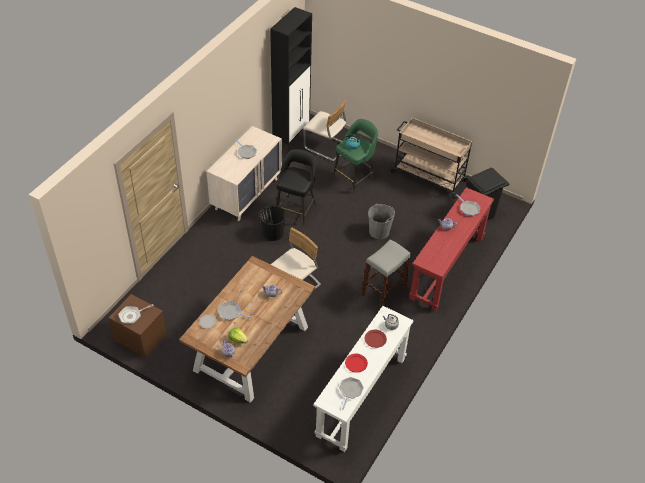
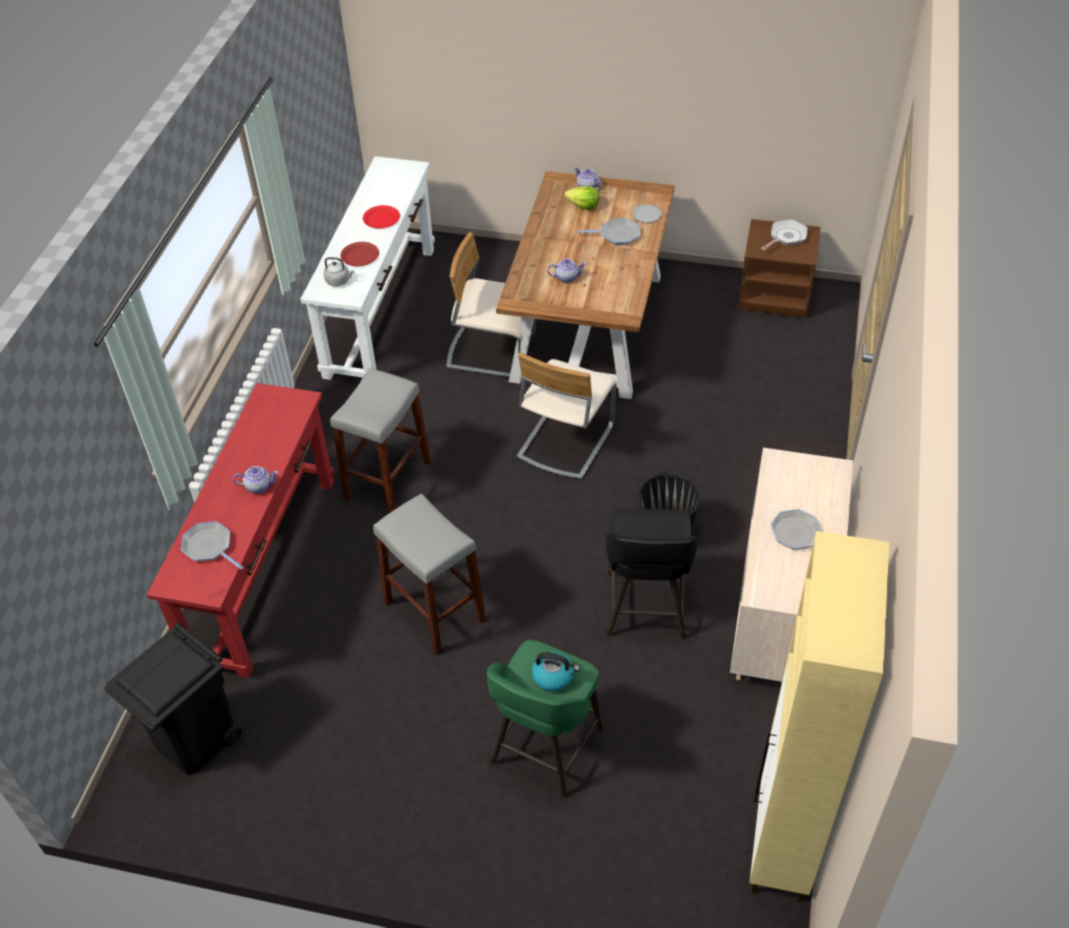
camera: 165 degrees right, 0 degrees up
(291, 136) = (781, 844): black cabinet -> beige cabinet
(326, 147) = (665, 836): beige chair -> beige chair (491, 351)
(350, 391) = (379, 187): frying pan -> none
(379, 231) = (434, 611): grey bucket -> grey stool
(428, 176) = (348, 823): beige cart -> none

